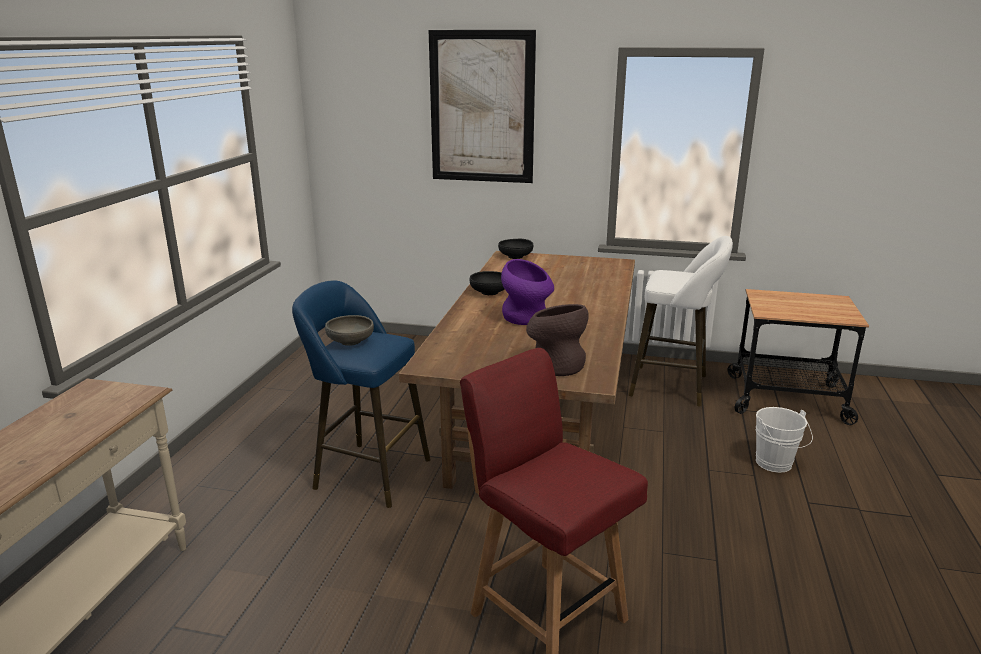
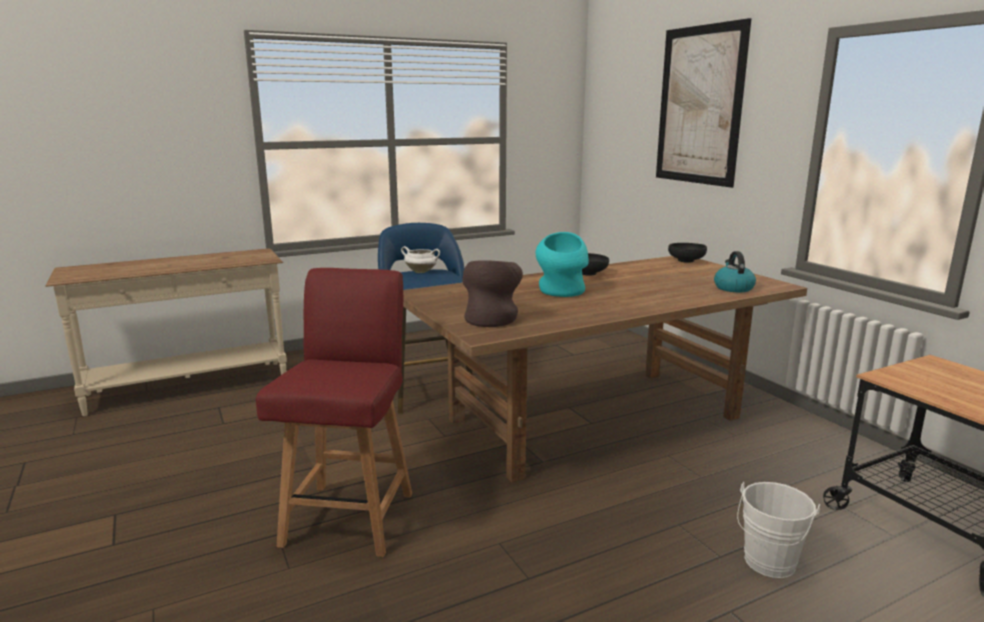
camera: 50 degrees right, 5 degrees down
(350, 341) = (421, 272): grey bowl -> white cooking pot
(527, 319) = (561, 293): purple vase -> turquoise vase
(604, 274) = (733, 288): none -> kettle
(674, 386) = (800, 454): white stool -> none

